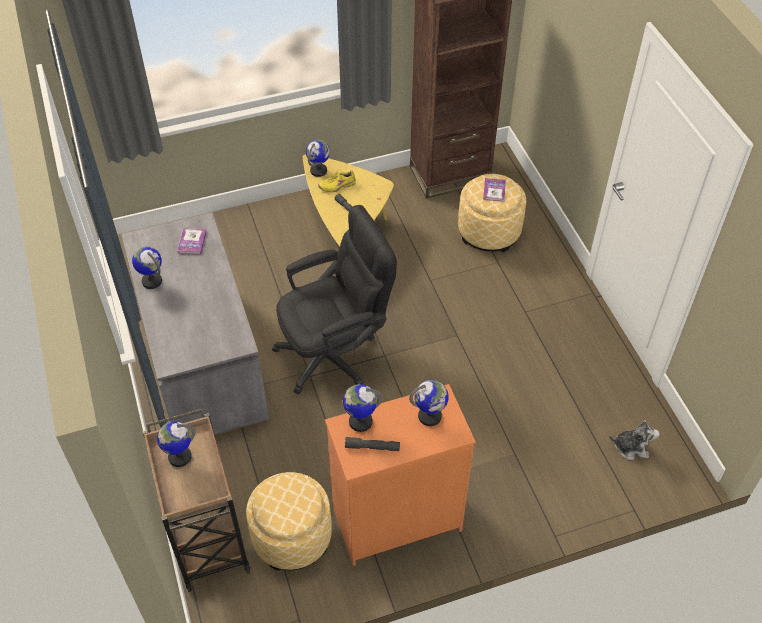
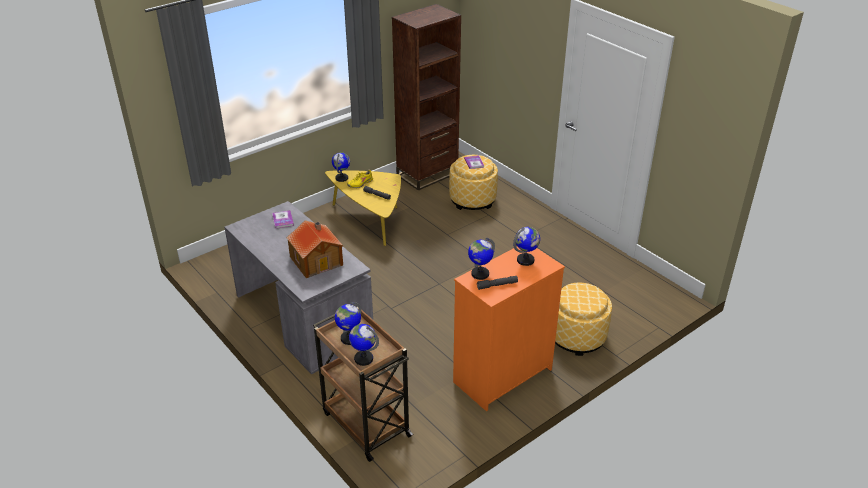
camera: 20 degrees left, 15 degrees down
(152, 281) = (265, 247): globe -> globe (363, 358)
(202, 318) = (317, 260): none -> toy house
(292, 537) = (431, 406): ottoman -> ottoman (577, 336)
(336, 352) = (402, 290): black office chair -> none
(631, 447) = (636, 294): plush toy -> none

